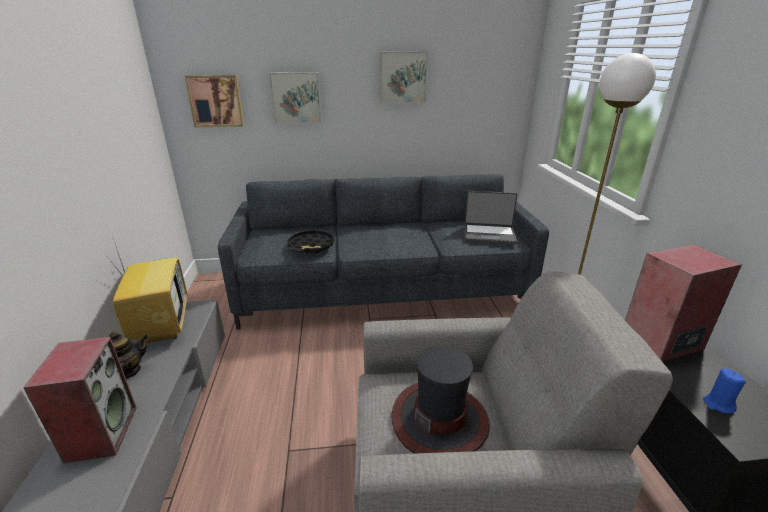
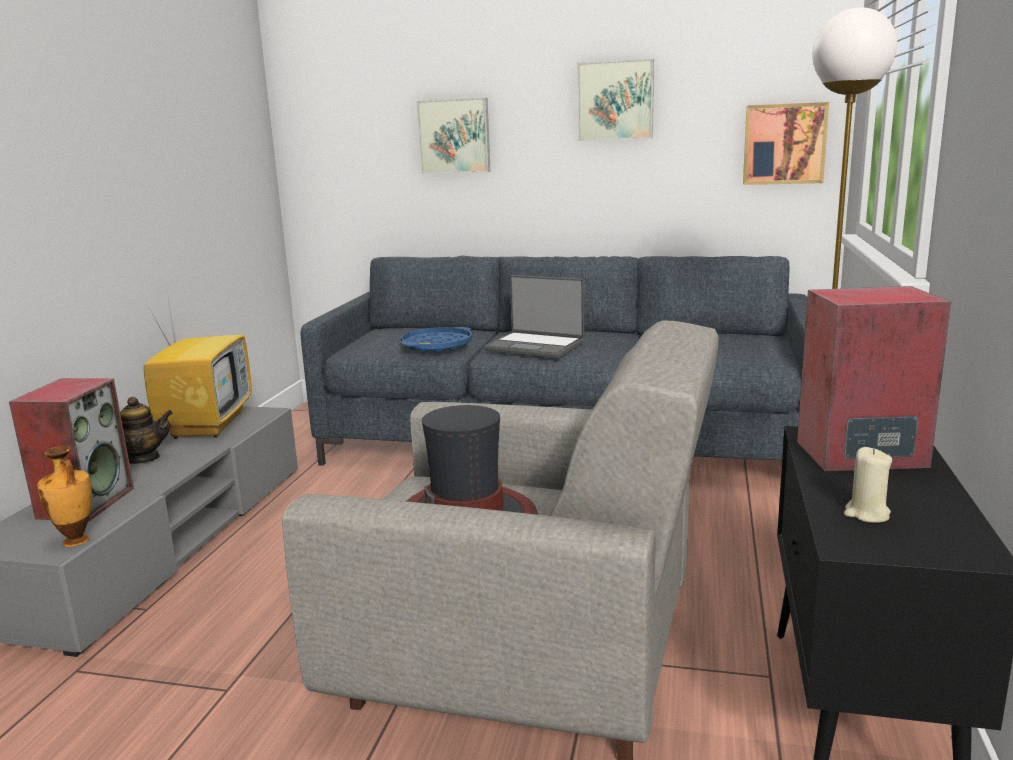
camera: 20 degrees right, 10 degrees down
(117, 483) = (76, 542): none -> vase
(216, 101) = (346, 143): picture -> picture (784, 144)
(311, 246) = (437, 346): black tray -> blue tray
(489, 234) = (735, 350): laptop -> laptop (535, 346)
(718, 404) = (866, 514): blue candle -> beige candle

